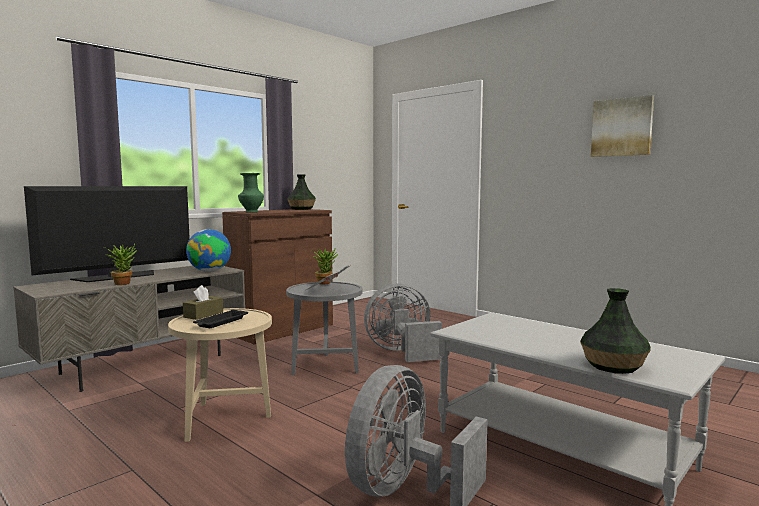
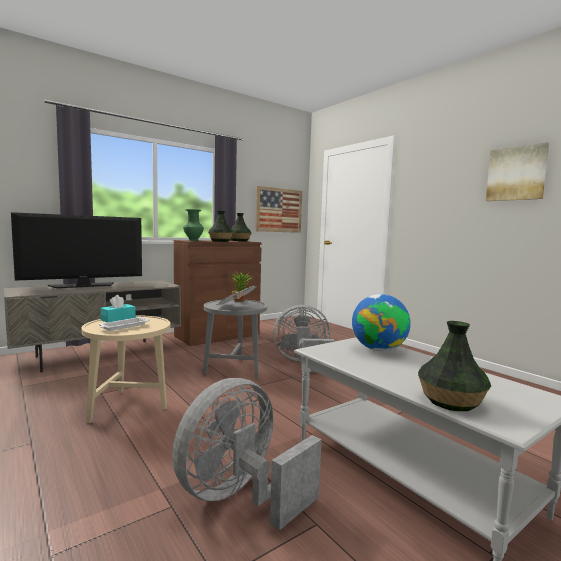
camera: 10 degrees right, 0 degrees up
(124, 283) = (80, 290): potted plant -> none
(203, 314) = (118, 319): brown tissue box -> turquoise tissue box
(209, 271) = (154, 285): globe -> globe (379, 349)
(220, 322) = (124, 326): black tray -> white tray
(283, 211) = (220, 241): none -> vase
(340, 168) = (279, 210): none -> picture

